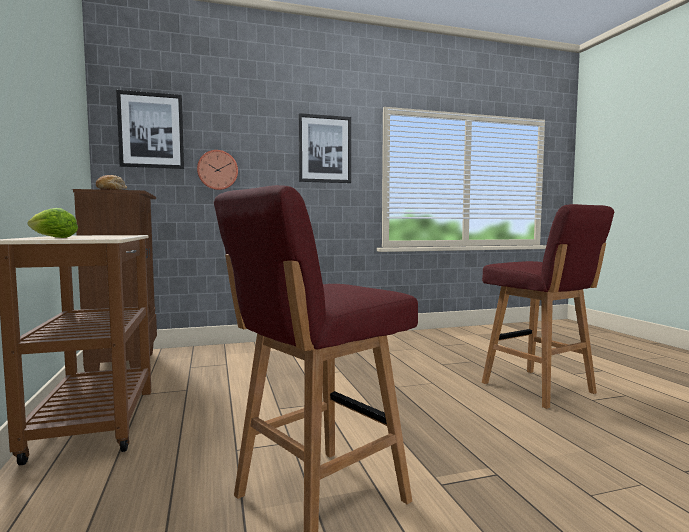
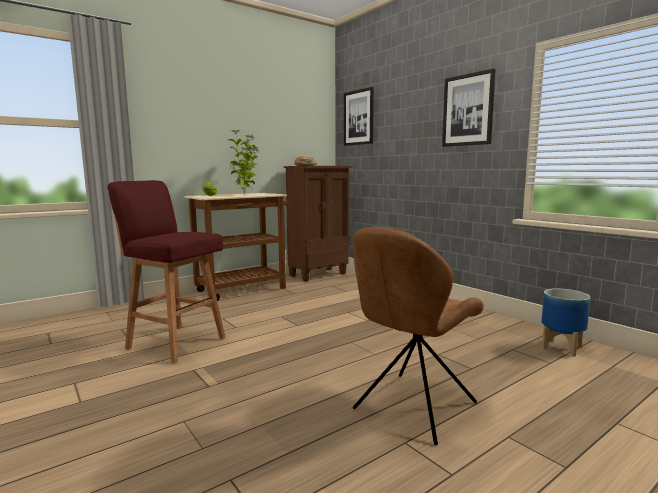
camera: 70 degrees right, 5 degrees up
(93, 236) = (245, 194): none -> potted plant
(217, 170) = (390, 142): wall clock -> none
(445, 336) = (561, 348): none -> planter
(539, 389) = (412, 408): red stool -> brown chair

